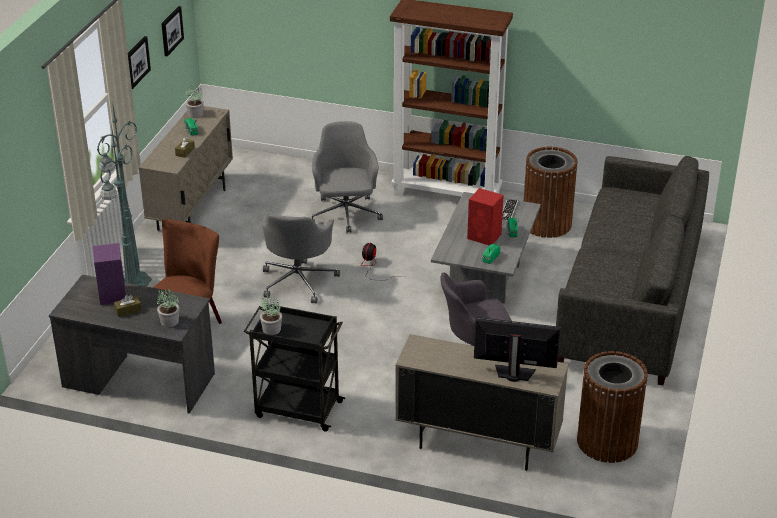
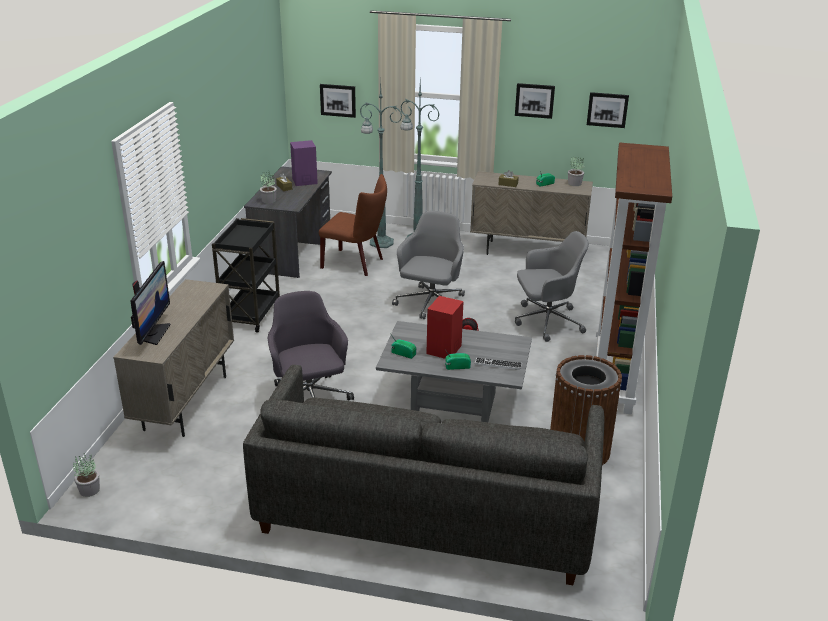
camera: 85 degrees right, 5 degrees down
(23, 199) = (338, 100): none -> picture
(271, 329) = (245, 230): potted plant -> potted plant (90, 489)
(298, 281) = (430, 304): grey office chair -> grey office chair turned 105 degrees clockwise
(607, 442) = (172, 484): brown trash can -> none

